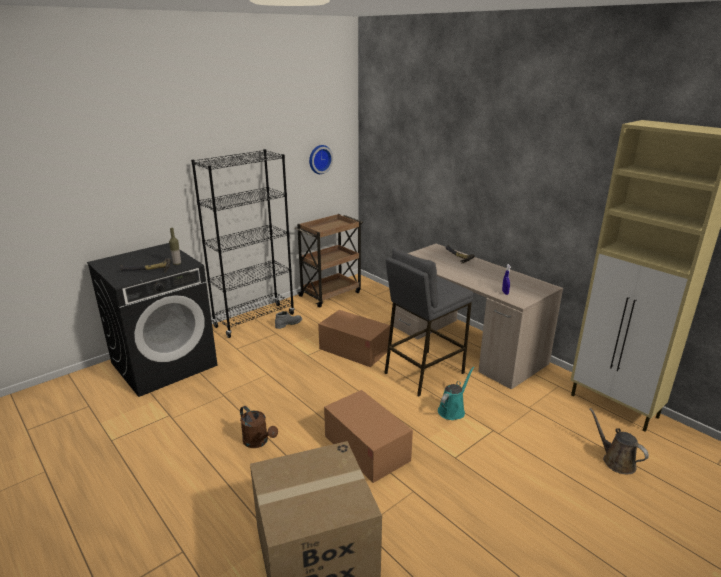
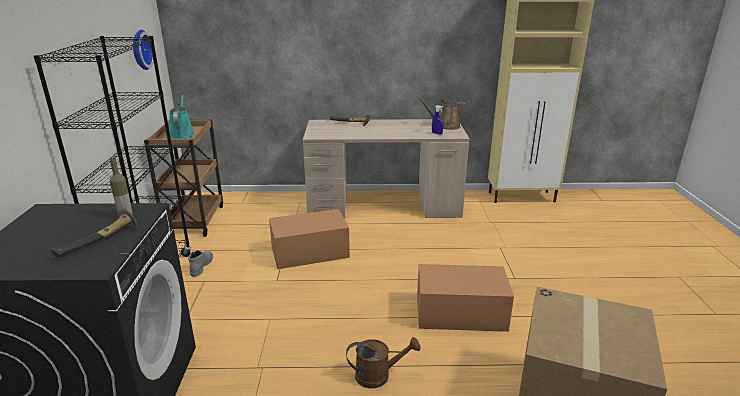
camera: 50 degrees left, 0 degrees up
(423, 372) = (394, 238): grey stool -> none
(452, 410) = (458, 251): turquoise watering can -> turquoise watering can (182, 134)
(616, 461) = (573, 225): brown watering can -> brown watering can (445, 126)

